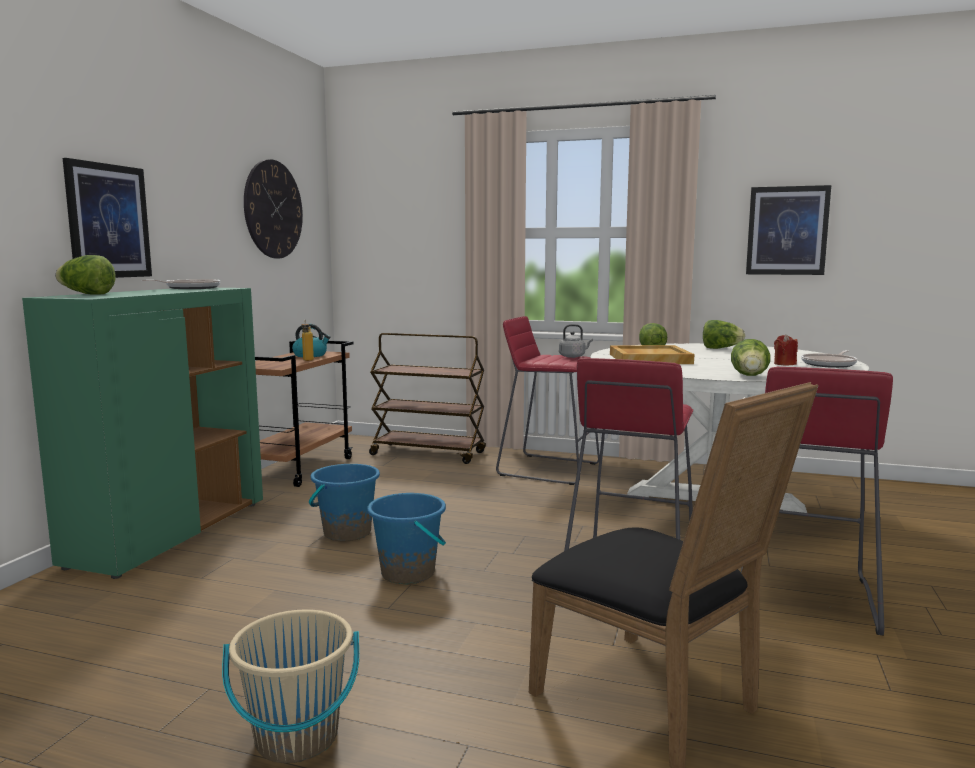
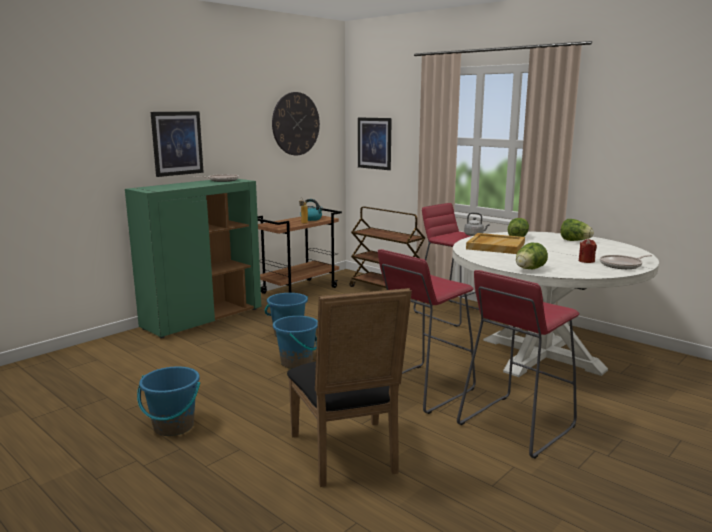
camera: 25 degrees right, 5 degrees up
(87, 294) = (157, 186): lettuce -> none
(296, 737) = (173, 426): beige bucket -> blue bucket
(787, 231) = (647, 150): picture -> picture (374, 143)

